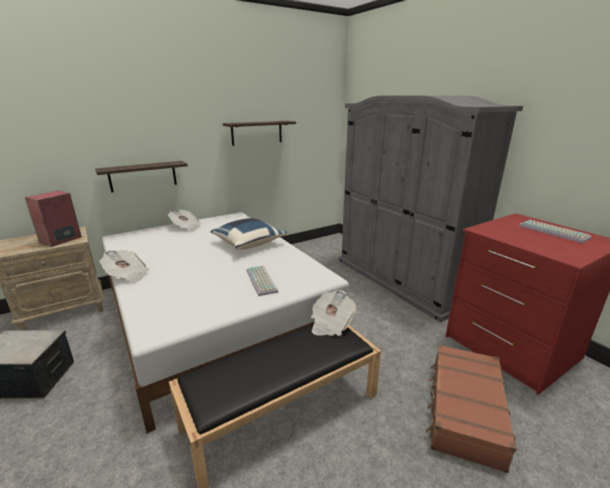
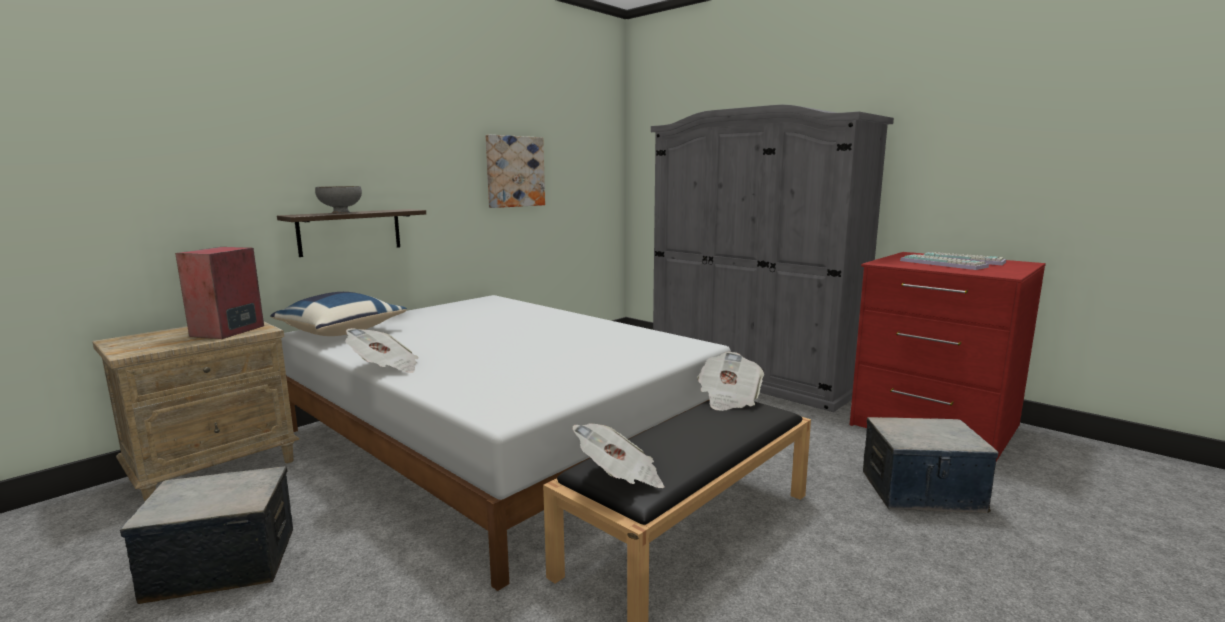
camera: 15 degrees left, 10 degrees down
(133, 166) = (341, 213): none -> grey bowl
(186, 227) = (421, 315): newspaper -> newspaper (620, 477)
(248, 243) = (545, 323): blue pillow -> blue pillow (341, 332)
(257, 132) = (515, 171): shelf -> picture
(262, 281) = (610, 355): keyboard -> keyboard (944, 264)
(464, 410) = (921, 492): brown suitcase -> storage box

